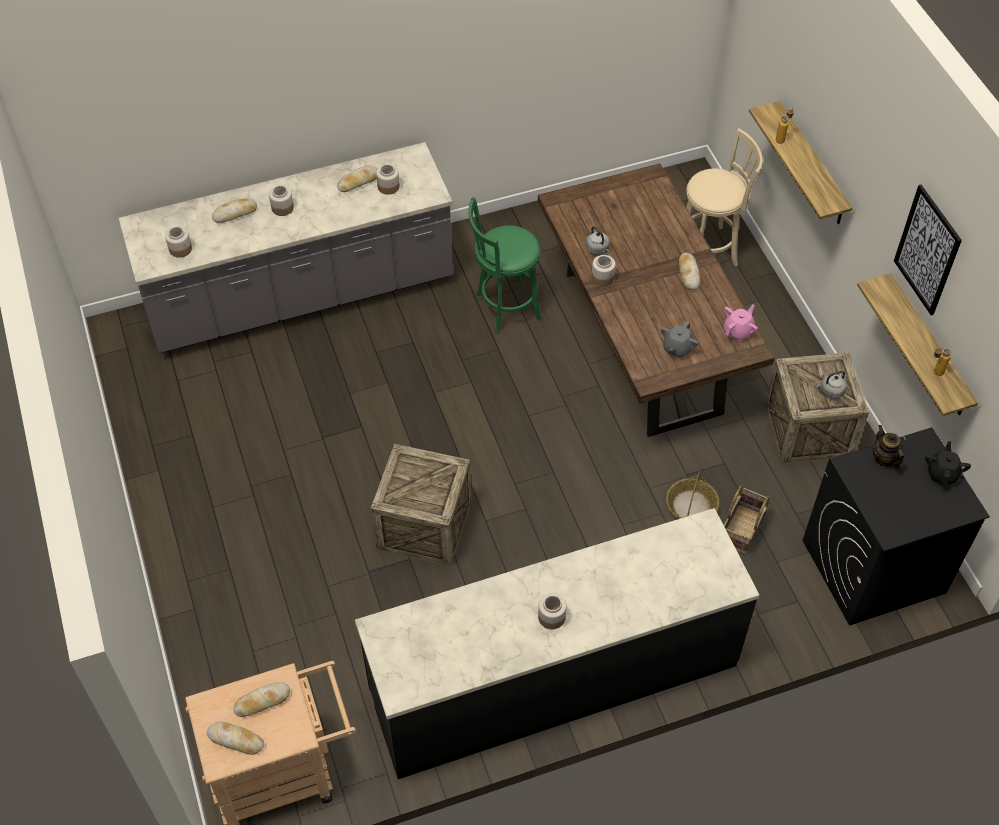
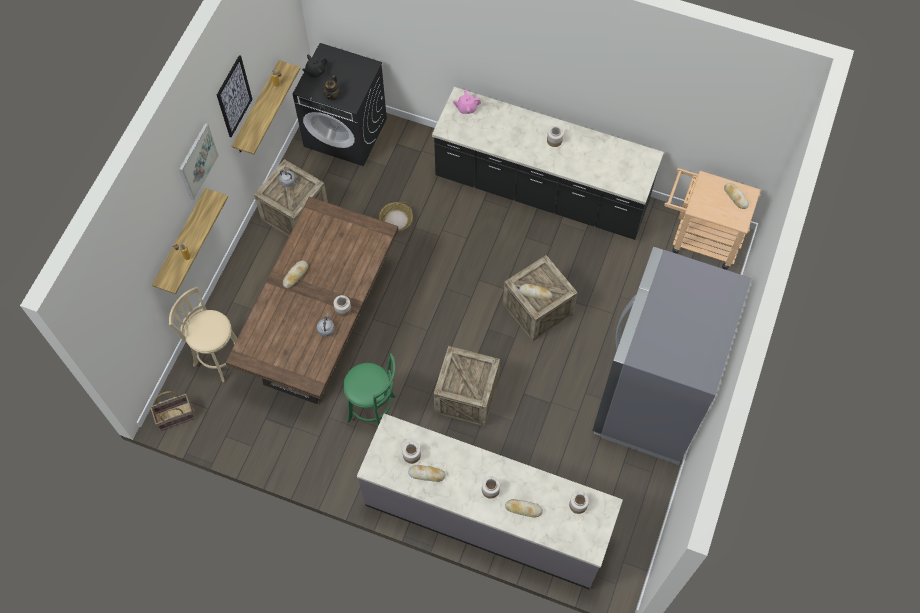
camera: 140 degrees left, 10 degrees up
(208, 521) = (651, 397): none -> grey fridge
(262, 701) = (712, 205): bread -> bread (535, 293)
(422, 382) = (466, 396): none -> crate
(677, 348) = (351, 237): grey teapot -> none
(738, 331) = (309, 223): pink teapot -> pink teapot (466, 108)
(743, 530) = (385, 191): basket -> basket (175, 415)
(867, 166) = (197, 161): none -> picture

